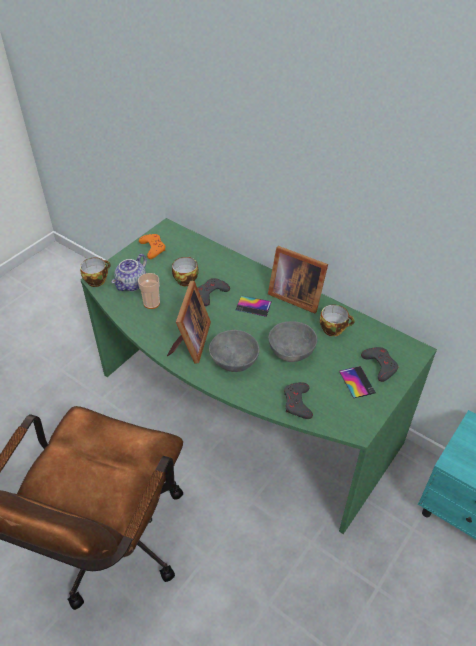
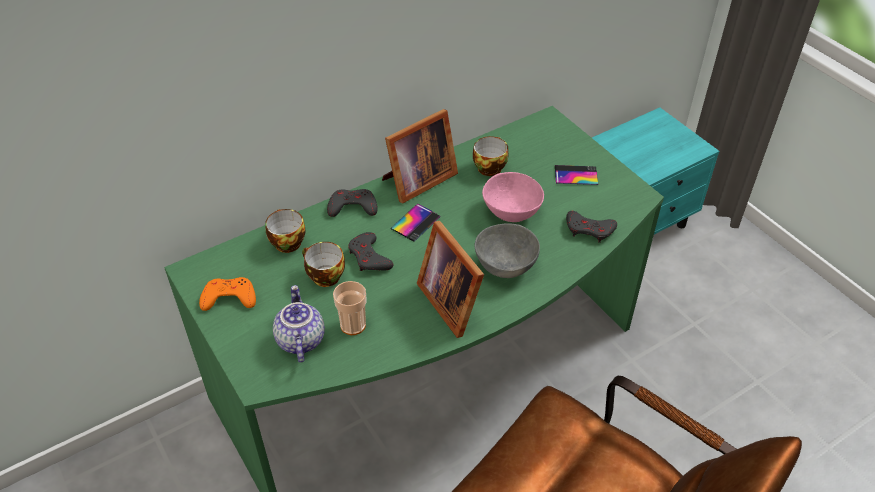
camera: 70 degrees left, 0 degrees up
(97, 280) = (260, 382): cup -> cup (286, 242)
(132, 285) = (299, 340): teapot -> teapot turned 150 degrees counterclockwise
(190, 342) = (452, 300): picture frame -> picture frame turned 150 degrees counterclockwise
(290, 353) = (511, 213): grey bowl -> pink bowl
(380, 365) = (559, 151): grey game controller -> grey game controller (352, 207)

